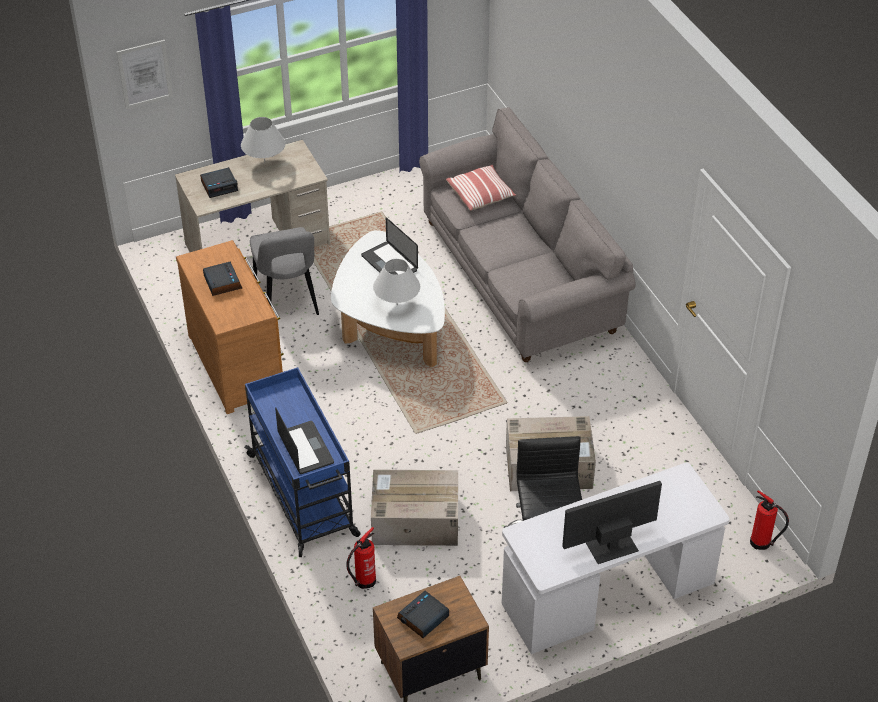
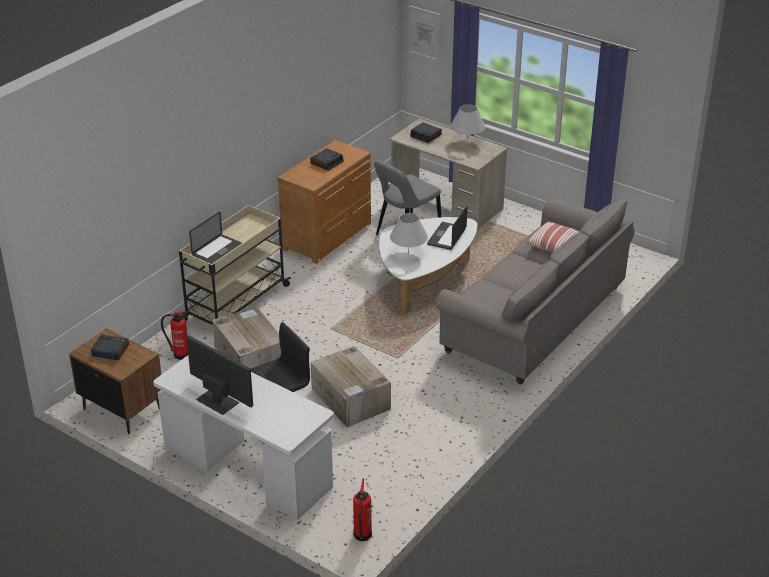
camera: 60 degrees right, 10 degrees down
(303, 496) = (235, 304): blue cart -> beige cart

